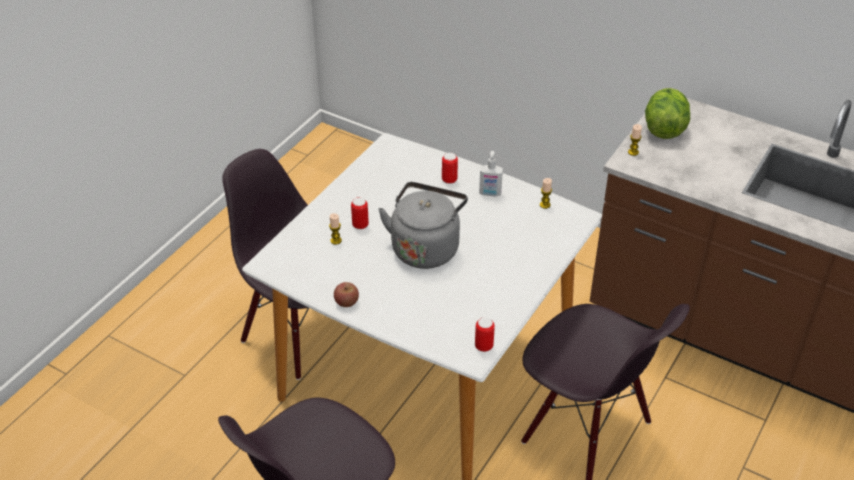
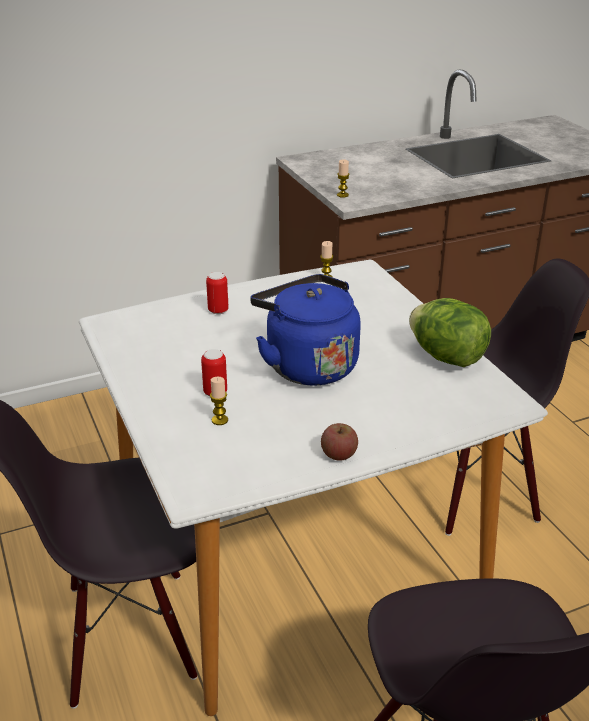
camera: 55 degrees left, 10 degrees down
(426, 247) = (307, 364): grey kettle -> blue kettle
(484, 346) = (502, 389): can -> none
(490, 193) = (271, 298): soap dispenser -> none
(664, 129) = (330, 174): lettuce -> lettuce (446, 357)

